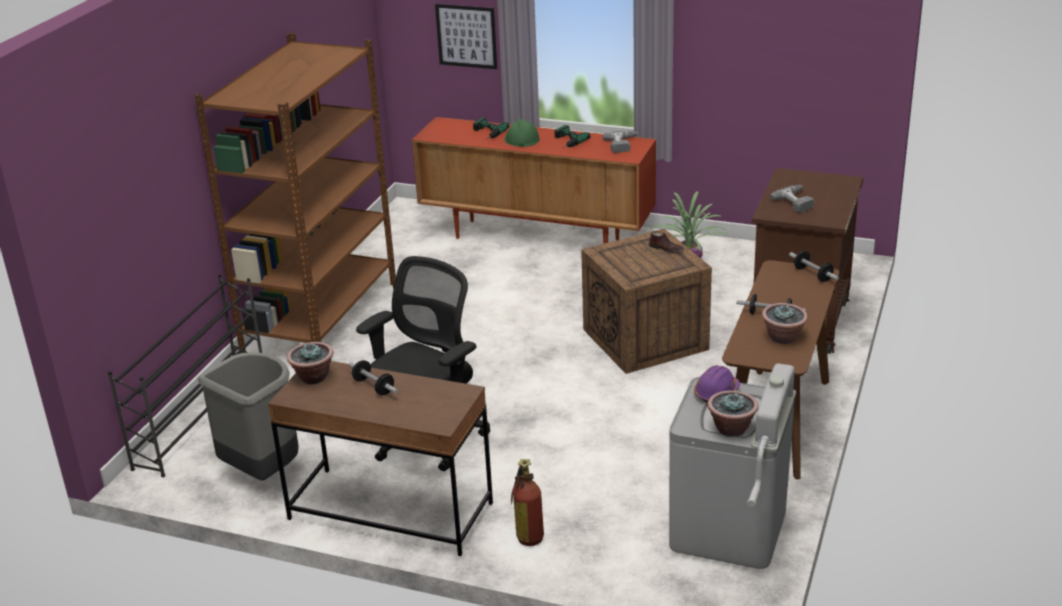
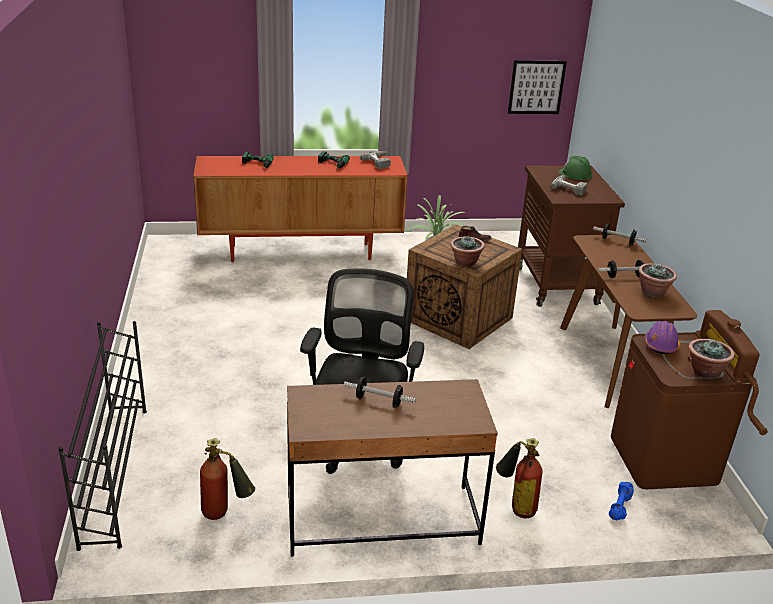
camera: 30 degrees left, 0 degrees up
(263, 471) = (225, 513): grey trash can -> fire extinguisher
(313, 377) = (310, 405): potted plant -> potted plant (465, 262)
(321, 319) = (164, 352): brown bookcase -> none
(466, 36) = (221, 80): picture -> picture (536, 87)
(521, 139) = (292, 166): green hard hat -> green hard hat (575, 174)
(633, 562) = (620, 507): none -> blue dumbbell
(729, 534) = (665, 463): grey washing machine -> brown washing machine

